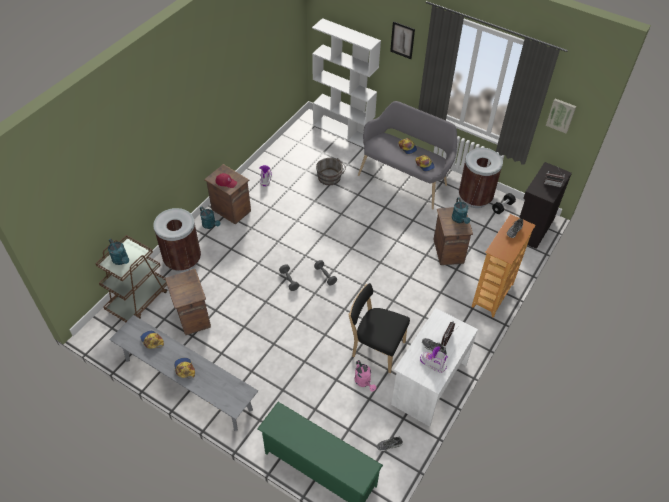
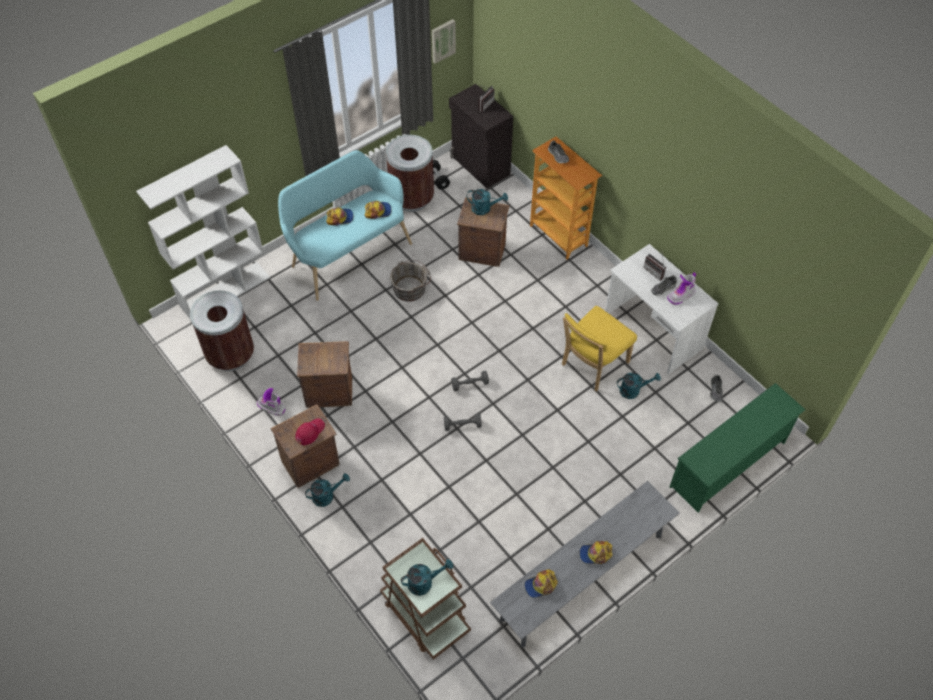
camera: 70 degrees left, 5 degrees up
(182, 260) = (376, 544): brown trash can -> brown trash can (230, 354)
(193, 317) = (481, 550): crate -> crate (330, 393)
(330, 178) = (306, 331): grey bucket -> grey bucket (411, 288)
(364, 382) = (633, 390): pink watering can -> turquoise watering can
(376, 348) = (592, 365): black chair -> yellow chair
(402, 40) = (250, 120): picture -> none
(405, 178) = (347, 253): grey bench -> turquoise bench

